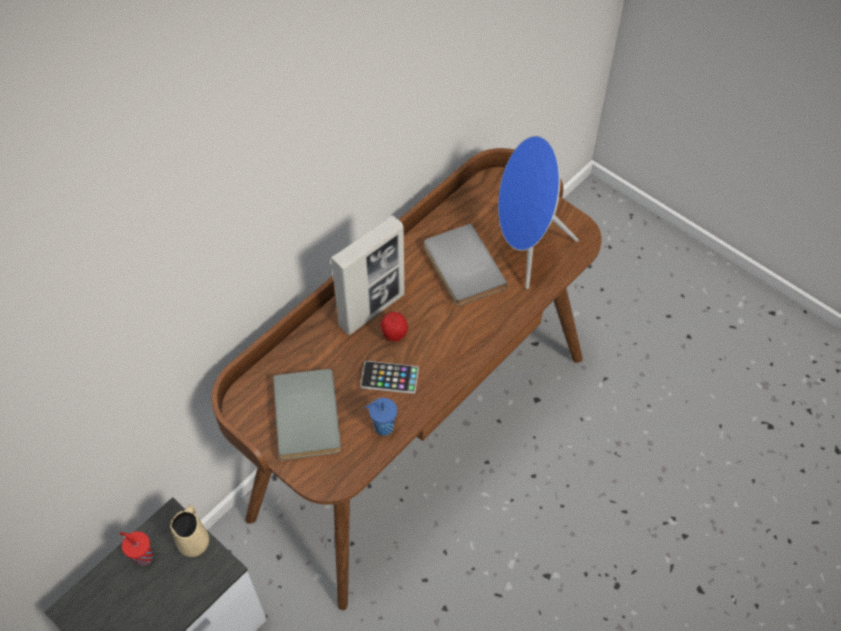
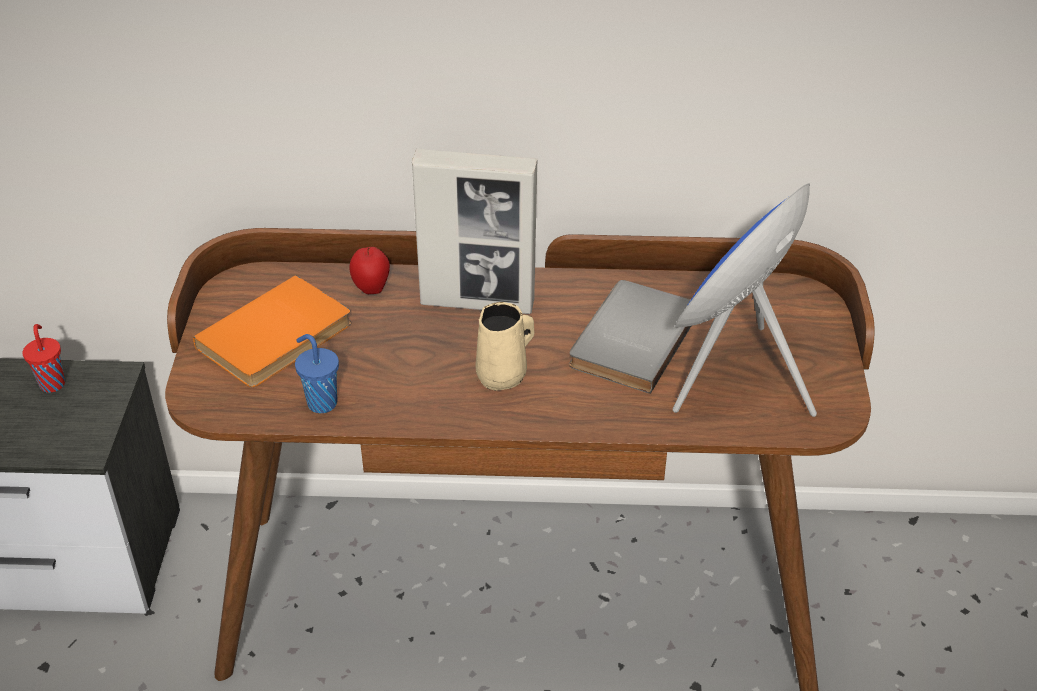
camera: 50 degrees right, 15 degrees down
(194, 541) = (103, 409): beige mug -> beige mug (504, 375)
(310, 415) = (278, 337): grey book -> orange book
(389, 378) = (398, 369): phone -> none
(394, 335) = (462, 340): apple -> apple (371, 288)

